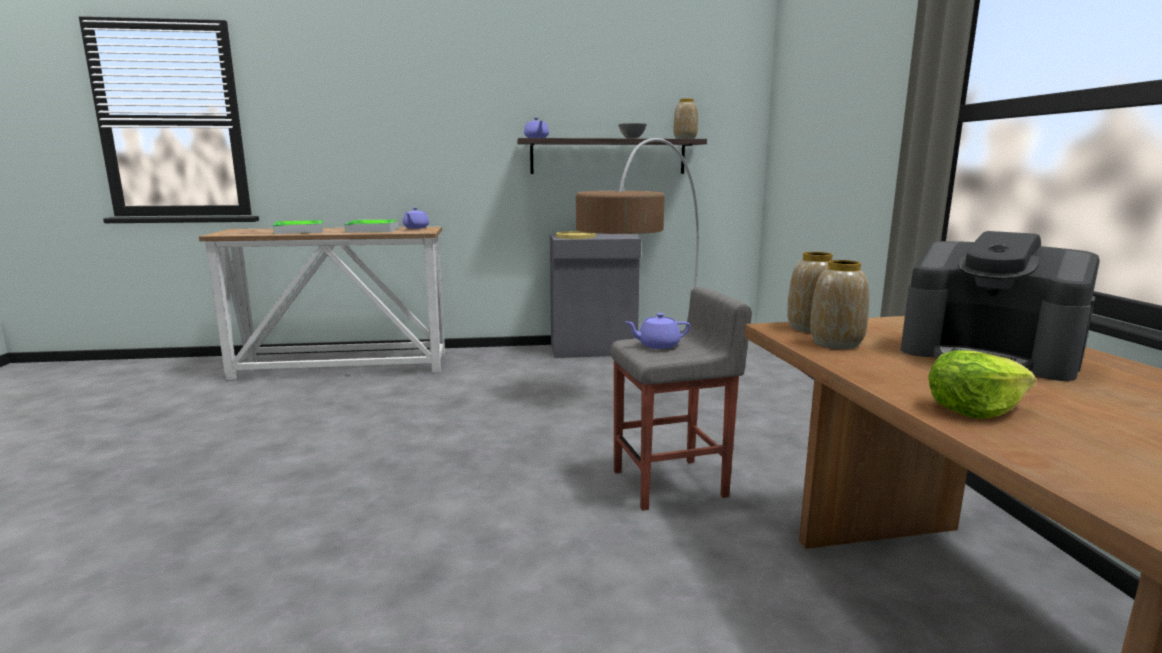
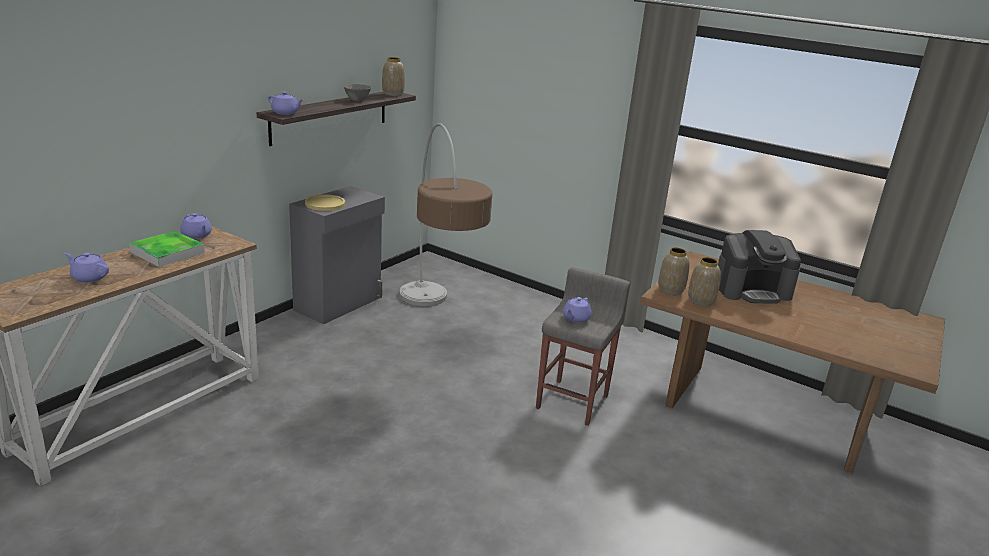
camera: 50 degrees left, 10 degrees up
(299, 231) = (89, 277): tray -> purple teapot
(974, 409) = (800, 331): lettuce -> none

